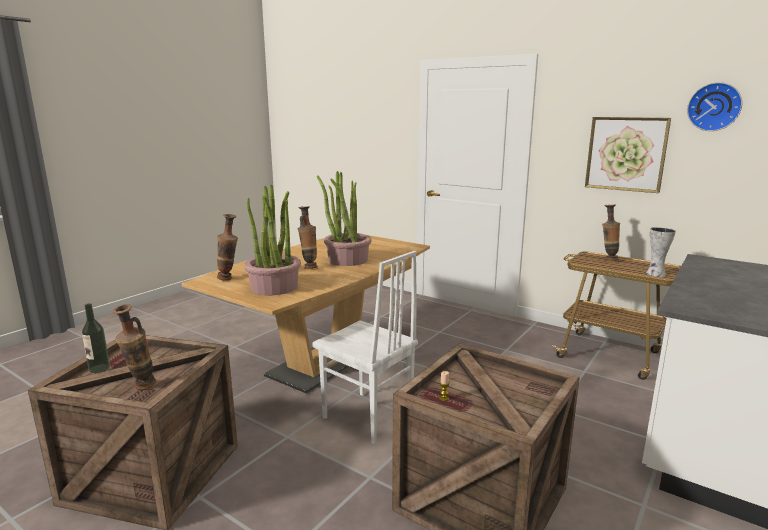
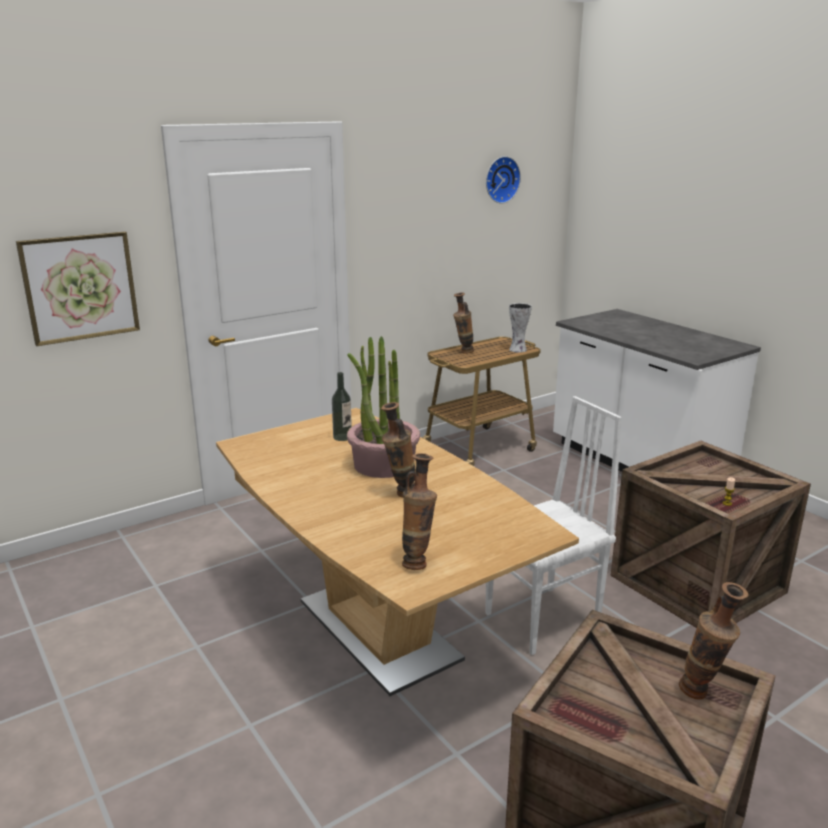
camera: 70 degrees left, 5 degrees up
(99, 368) = (630, 745): bottle -> bottle (342, 437)
(274, 287) = (481, 528): potted plant -> none
(626, 154) = (441, 236): picture -> picture (80, 287)

